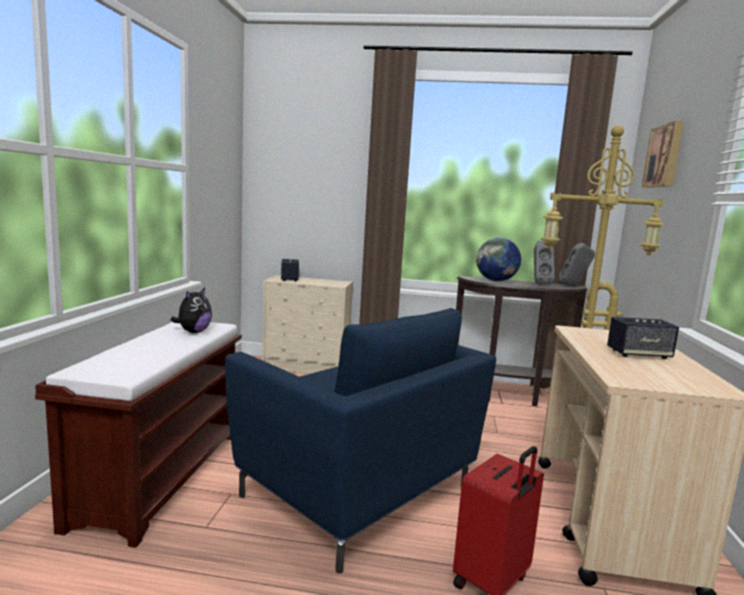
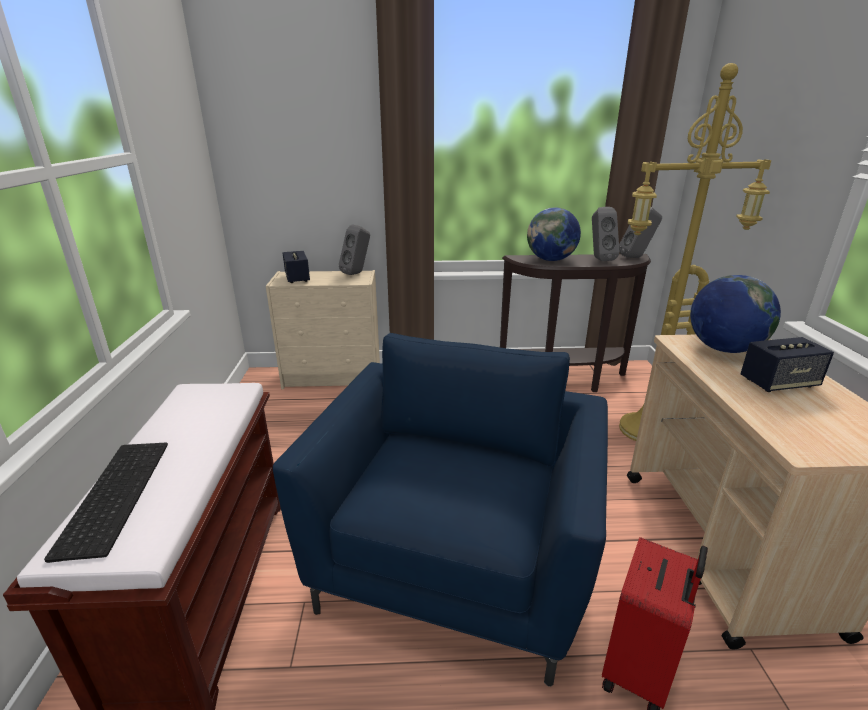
camera: 10 degrees left, 15 degrees up
(115, 354) = (113, 494): none -> keyboard
(193, 332) = (208, 411): plush toy -> none
(338, 281) = (357, 273): none -> grey speaker
(359, 494) = (454, 567): blue armchair -> blue armchair turned 105 degrees counterclockwise
(608, 336) = (723, 349): none -> globe
(665, 156) = (763, 96): picture -> none

